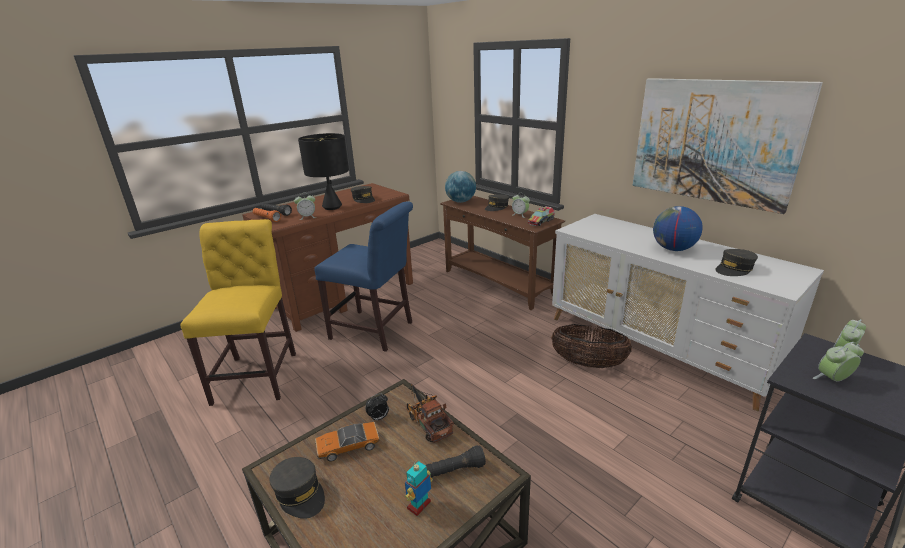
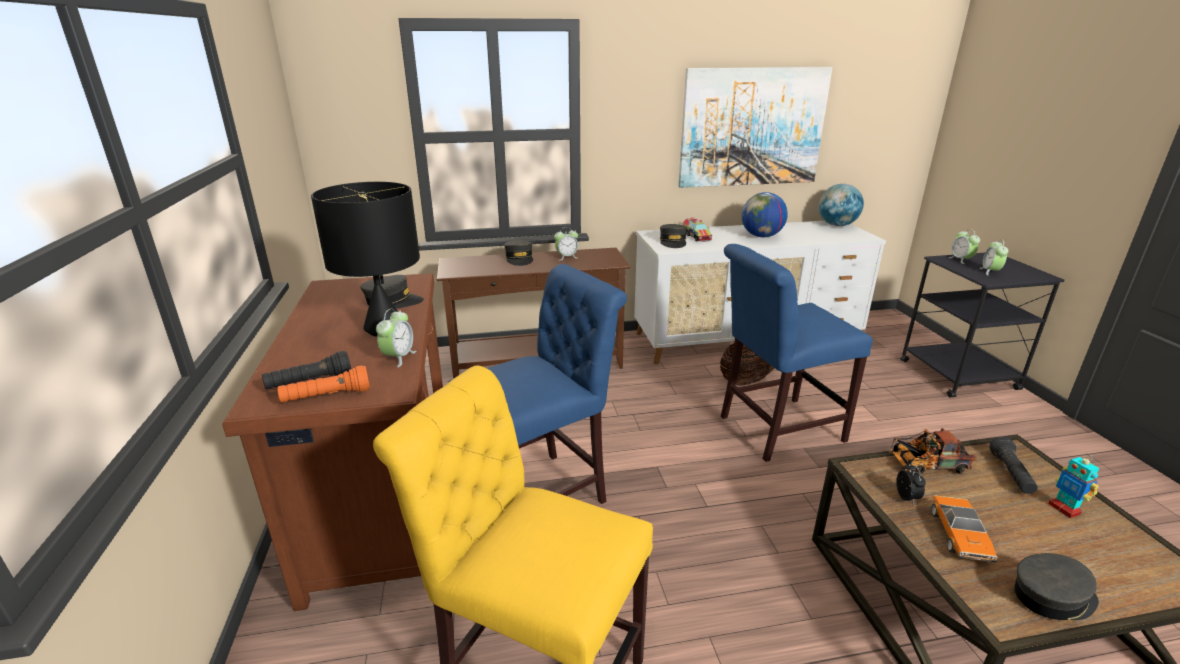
camera: 60 degrees left, 0 degrees up
(461, 201) = (459, 268): globe -> globe (836, 225)
(528, 393) = (774, 429): none -> blue chair
(541, 221) = (603, 255): toy truck -> toy truck (696, 236)
(734, 269) = (819, 235): grey cap -> grey cap (673, 242)

